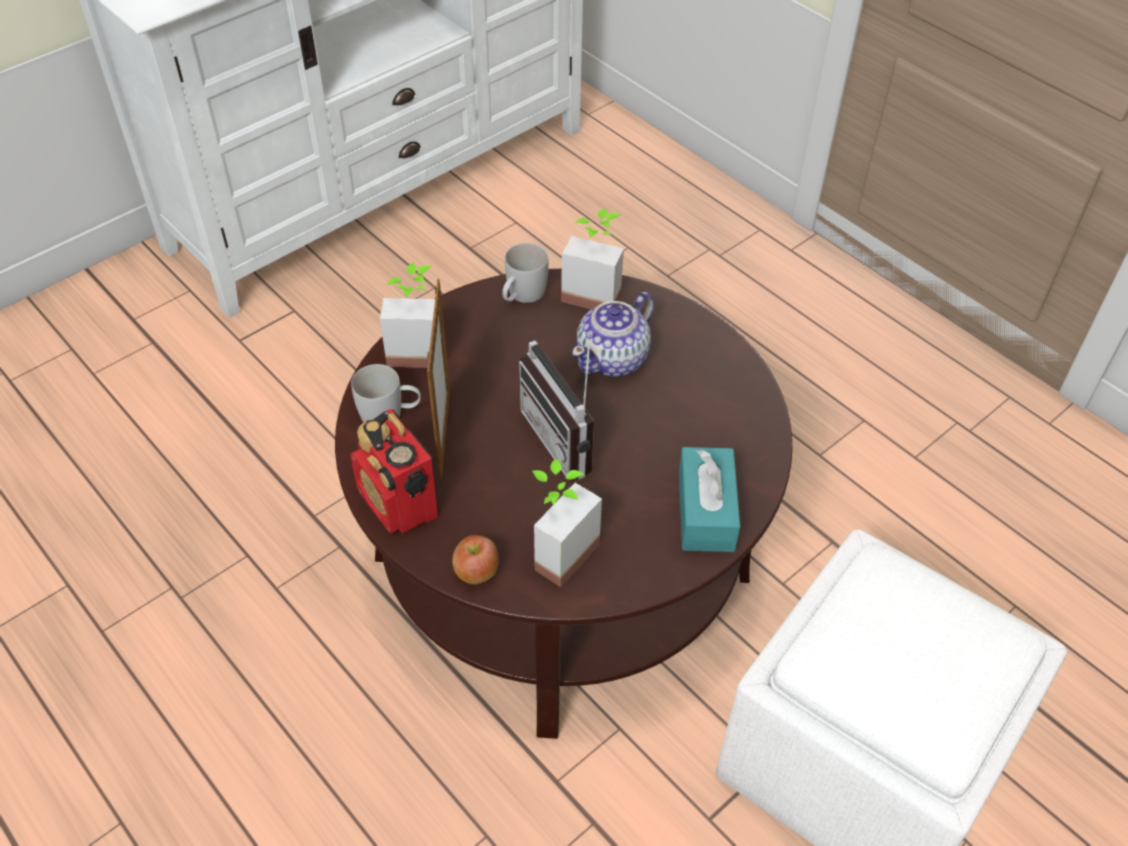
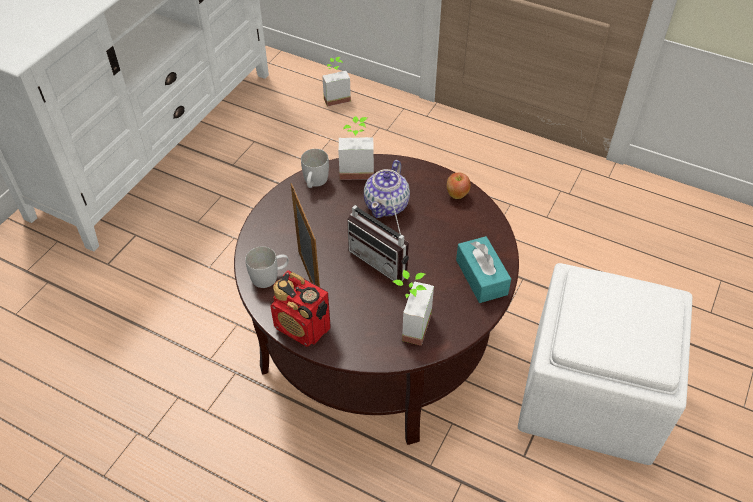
camera: 20 degrees left, 0 degrees up
(417, 348) = (266, 231): potted plant -> potted plant (335, 97)
(476, 573) = (369, 353): apple -> apple (457, 194)

